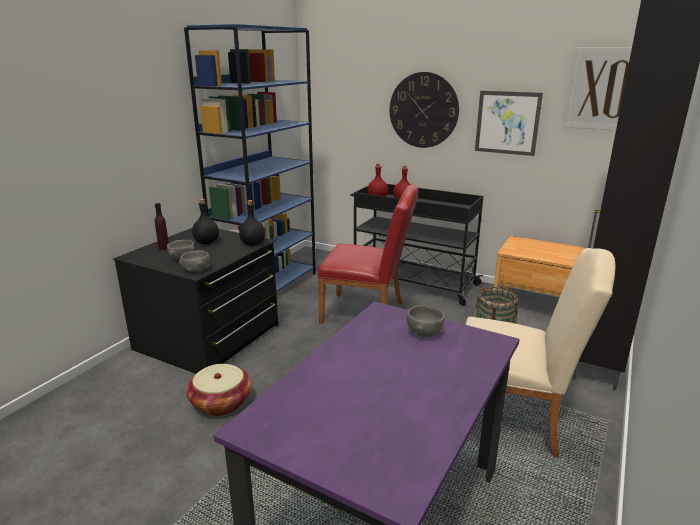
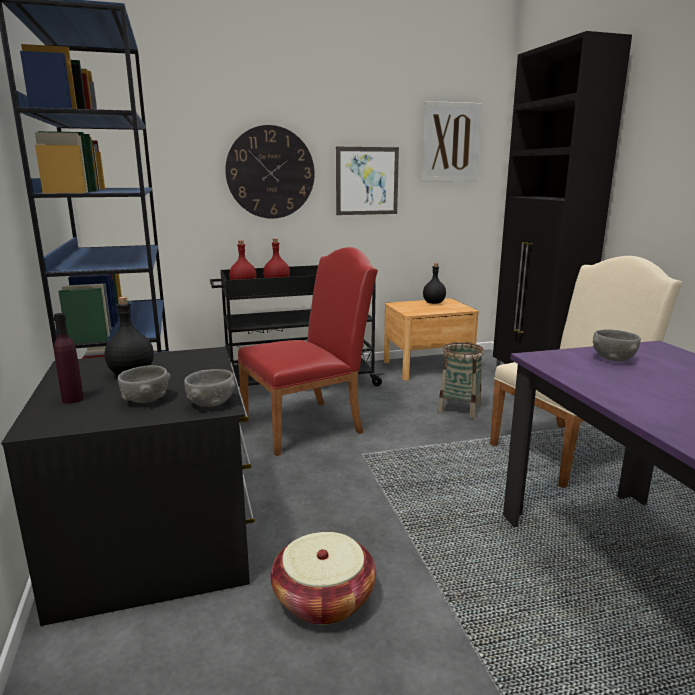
camera: 45 degrees left, 5 degrees down
(253, 244) = (208, 357): black bottle -> black bottle (434, 303)

